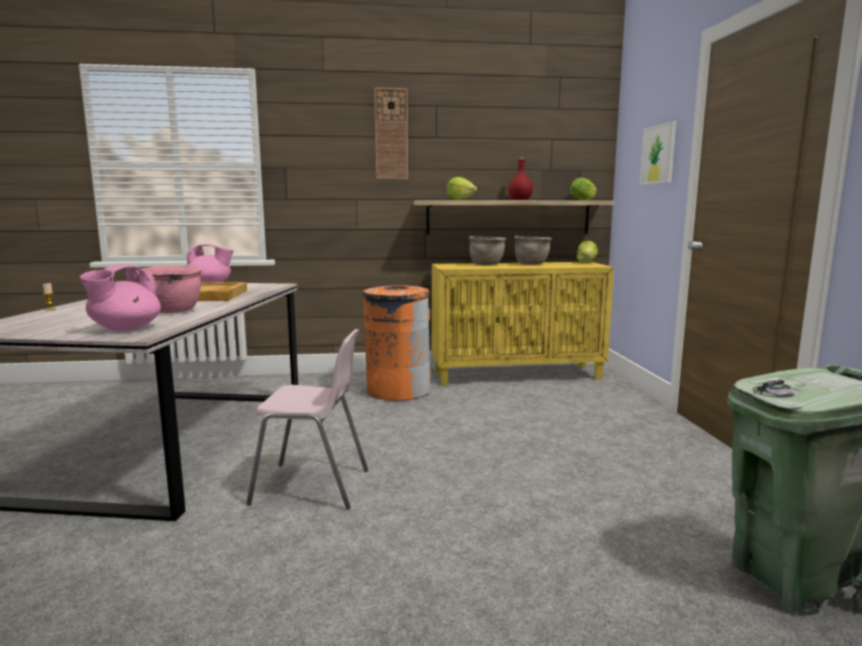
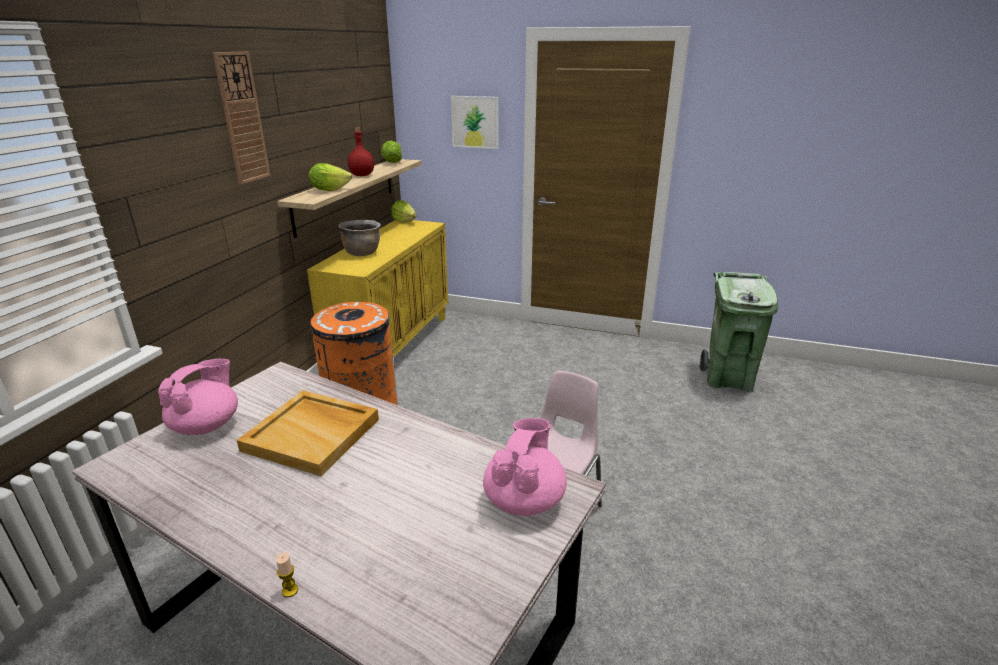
camera: 65 degrees left, 15 degrees up
(125, 329) = (524, 499): pink teapot -> pink teapot turned 120 degrees counterclockwise
(174, 311) = (425, 462): pink cooking pot -> none
(531, 264) = (386, 239): brown cooking pot -> none

